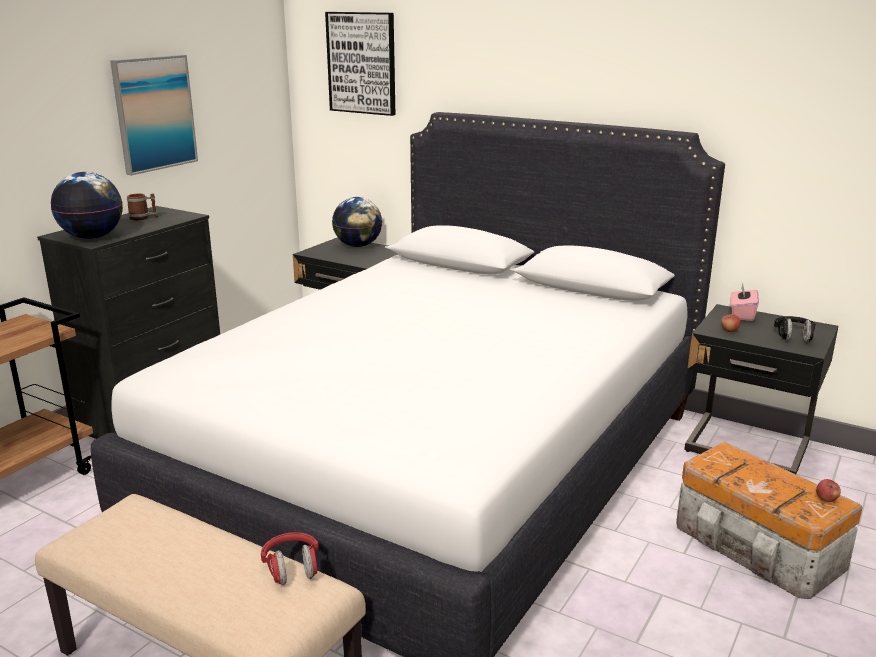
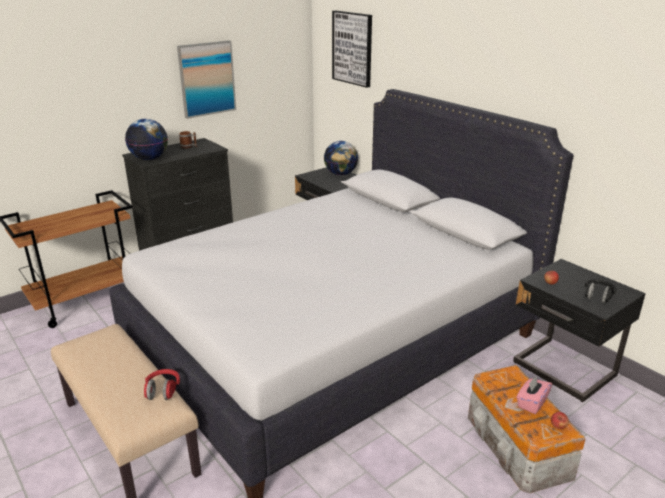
camera: 20 degrees right, 5 degrees up
(741, 314) = (572, 271): pink tissue box -> pink tissue box (531, 403)

